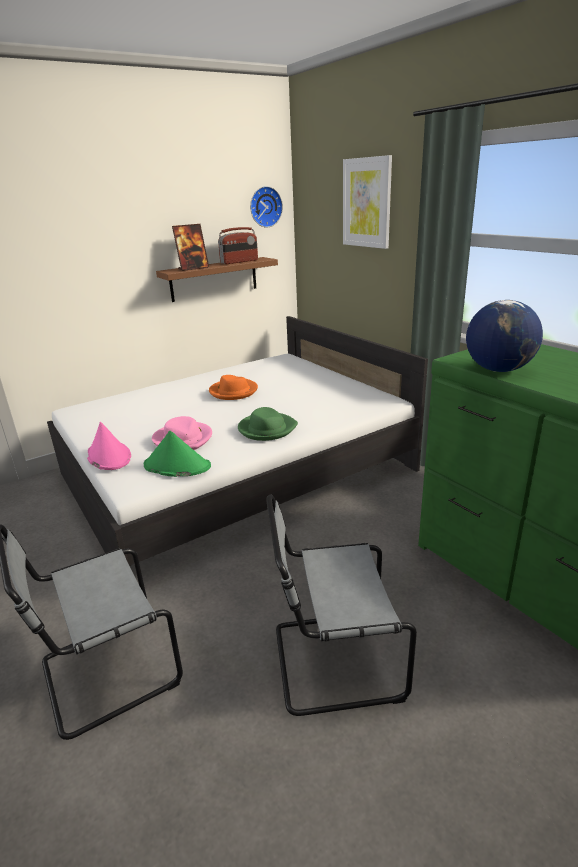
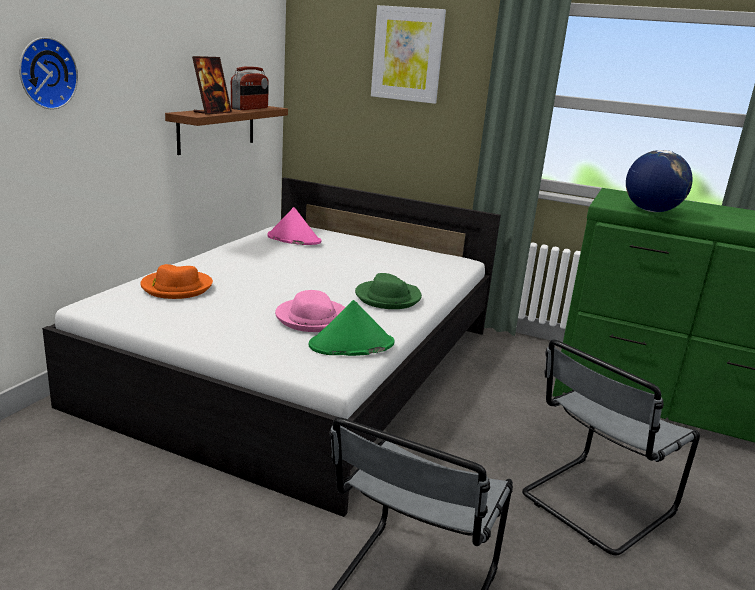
camera: 35 degrees left, 5 degrees down
(108, 456) = (249, 348): pink hat -> pink hat (293, 239)
(233, 391) = (291, 264): orange hat -> orange hat (176, 287)
(265, 207) = (264, 45): wall clock -> wall clock (45, 73)

